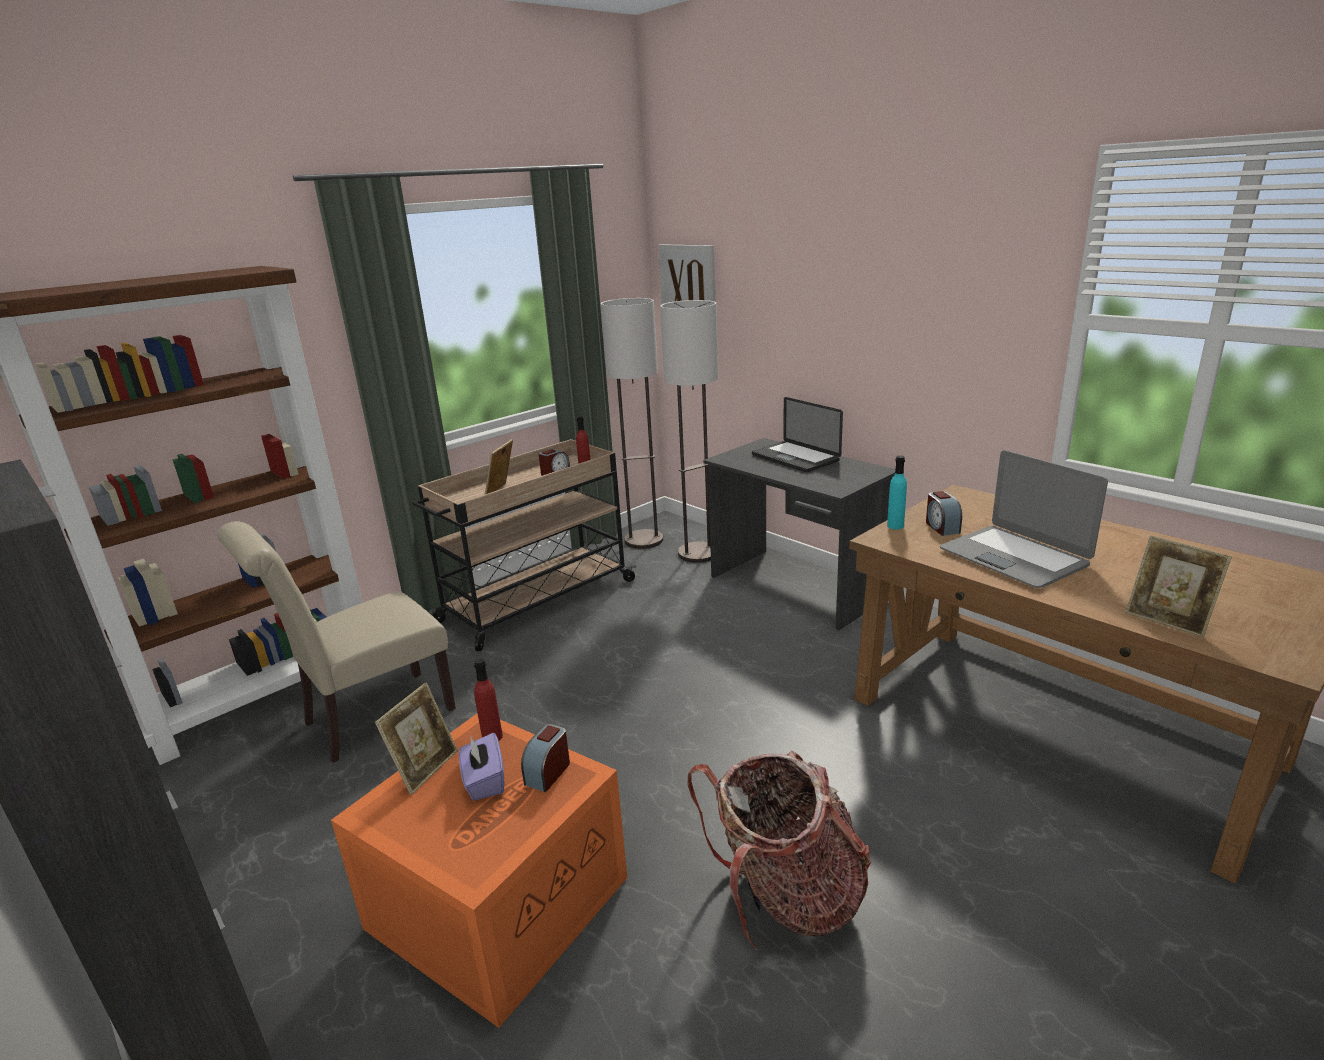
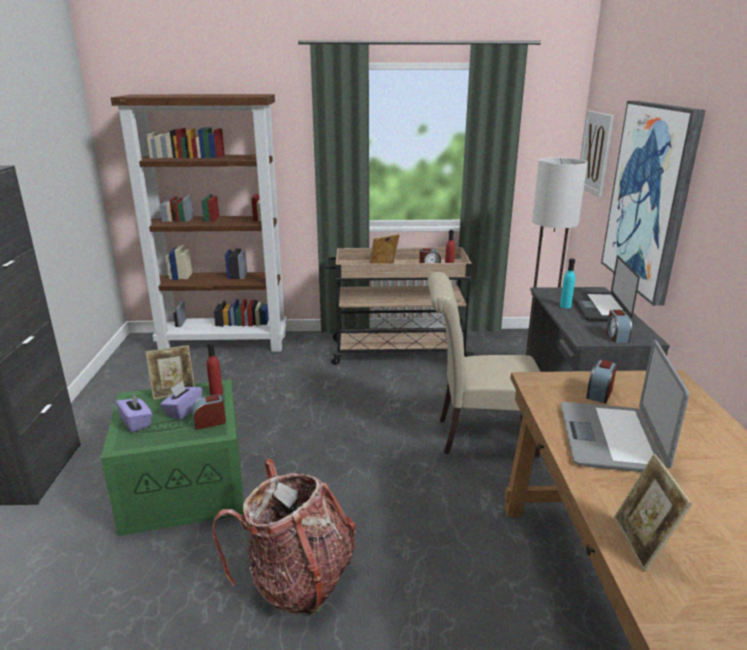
camera: 40 degrees right, 0 degrees up
(370, 719) = (247, 373): beige chair -> beige chair (479, 436)
(442, 836) = (136, 422): none -> purple tissue box
(498, 899) = (186, 485): orange storage box -> green storage box
(644, 540) = (512, 342): floor lamp -> none
(811, 327) = (650, 198): none -> picture
(854, 477) = (616, 336): none -> alarm clock
(895, 526) = (564, 377): turquoise bottle -> turquoise bottle (565, 306)

